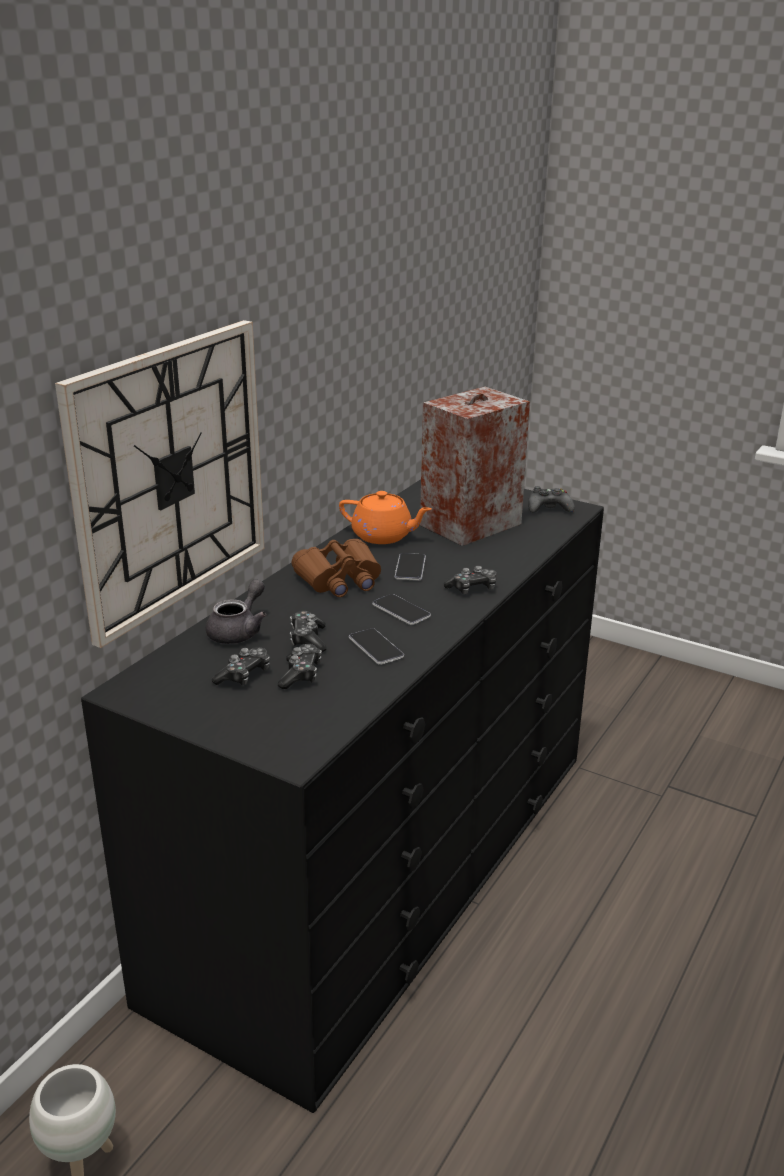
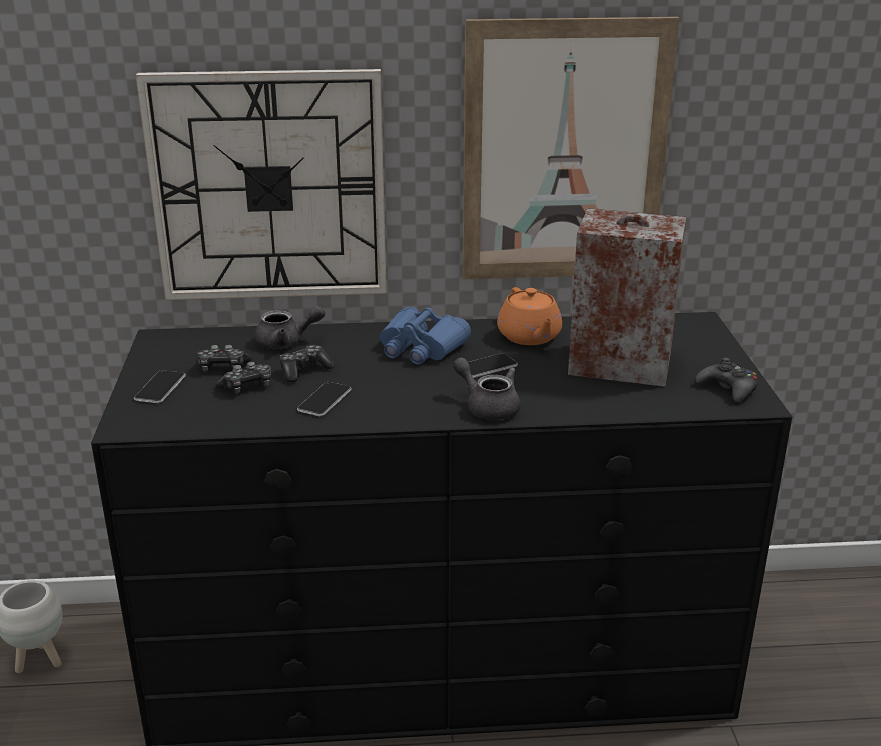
camera: 55 degrees right, 0 degrees up
(340, 580) = (421, 348): brown binoculars -> blue binoculars
(353, 365) = (564, 153): none -> picture
(401, 610) = (402, 389): phone -> phone (160, 388)
(472, 589) = (488, 406): game controller -> grey teapot

